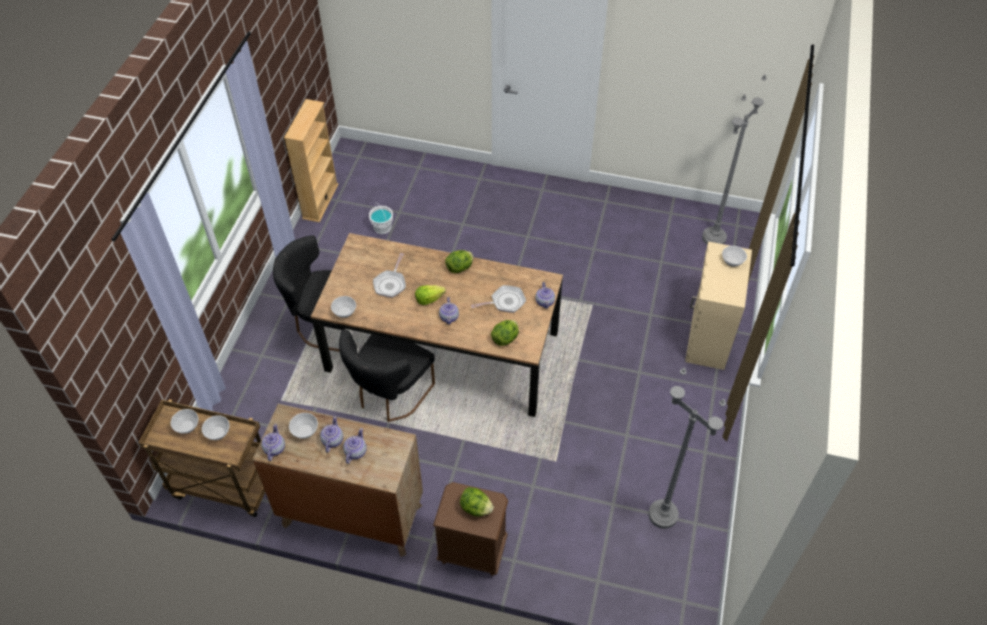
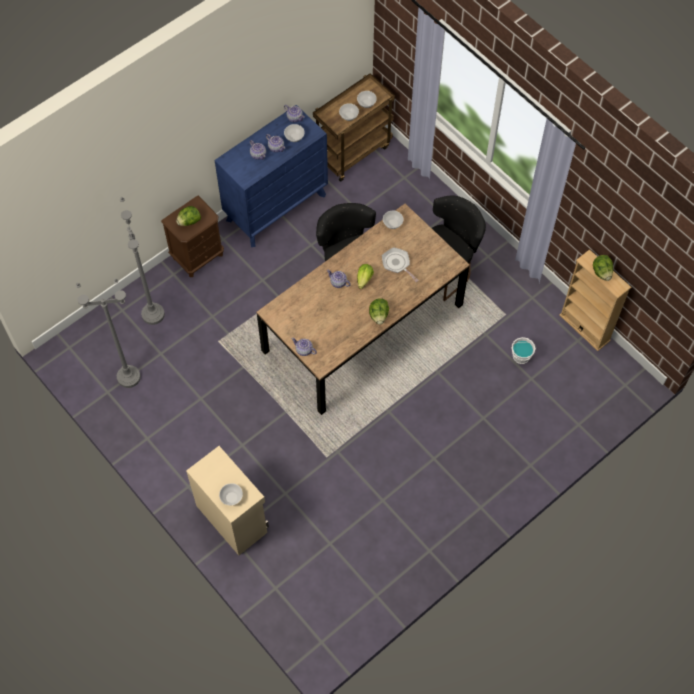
camera: 125 degrees right, 10 degrees up
(352, 515) = (276, 207): brown dresser -> blue dresser
(505, 302) = (324, 324): frying pan -> none
(505, 338) = (292, 305): lettuce -> lettuce (601, 272)
(714, 238) = (322, 609): grey floor lamp -> grey floor lamp (153, 314)

